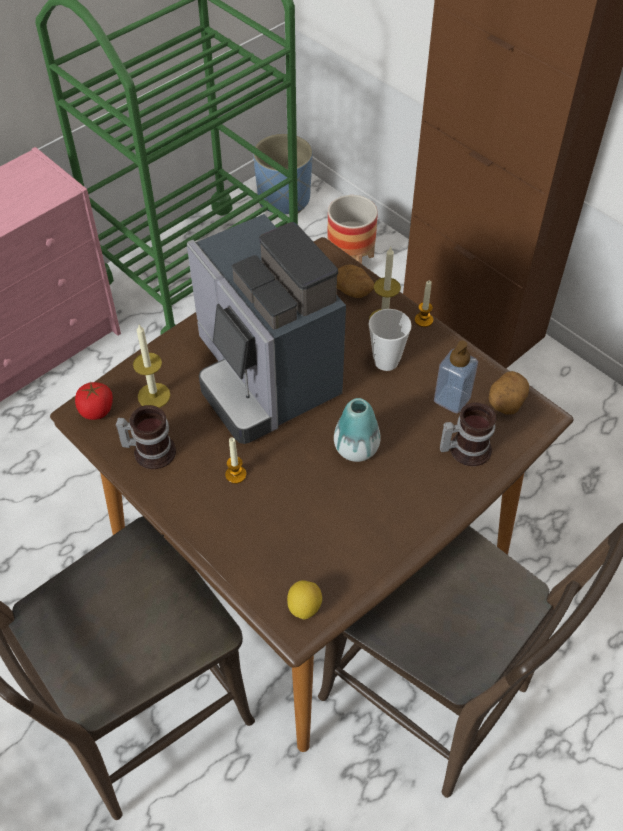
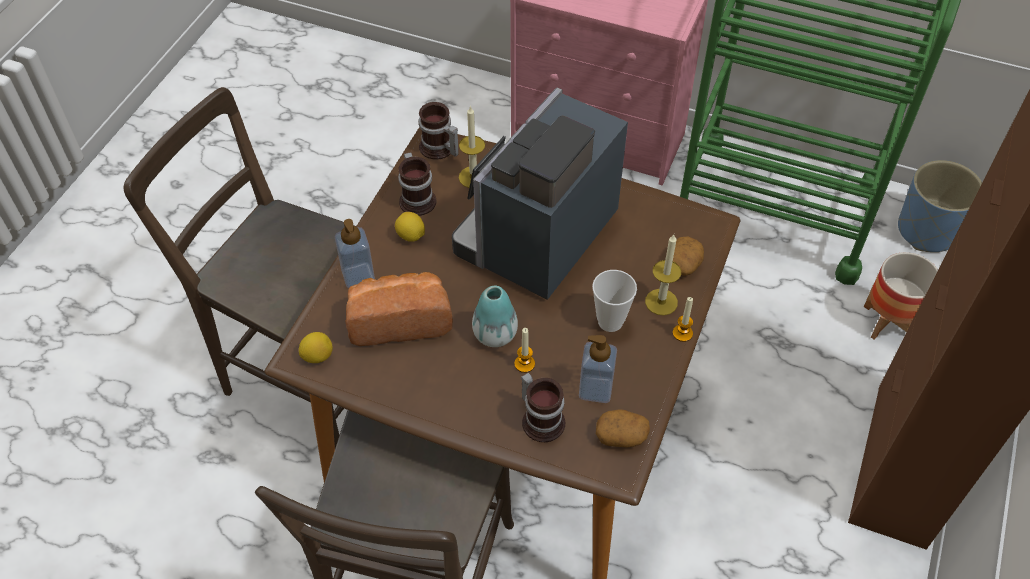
camera: 65 degrees right, 0 degrees up
(96, 410) = (438, 149): tomato -> mug
(196, 473) = (410, 236): none -> lemon
(220, 536) = (358, 275): none -> soap dispenser
(235, 475) = (422, 262): candle -> candle (524, 364)
(297, 519) = (399, 319): none -> bread

